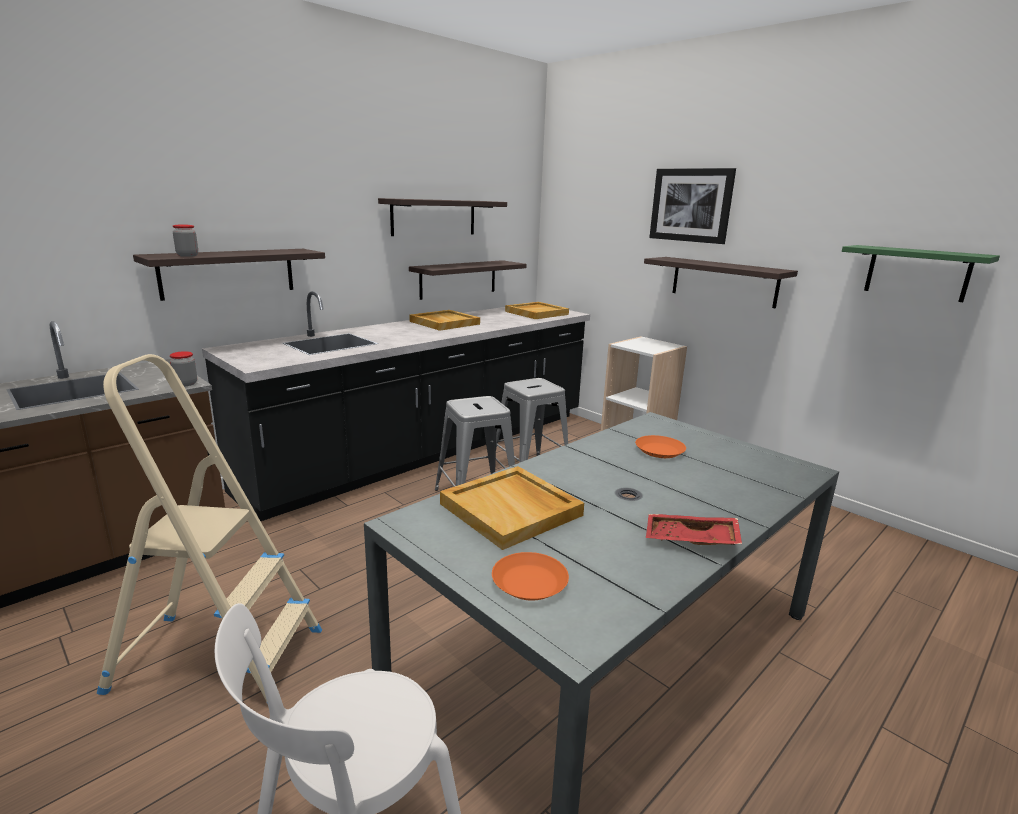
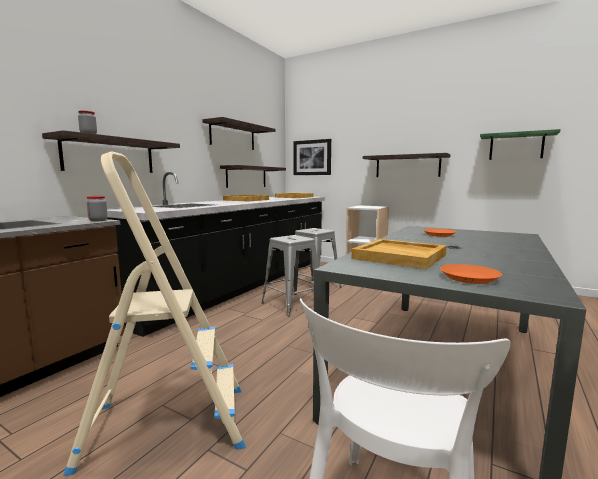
camera: 15 degrees left, 10 degrees down
(690, 541) = (521, 257): red tray -> none
(691, 205) = (383, 126): picture -> picture (312, 157)

